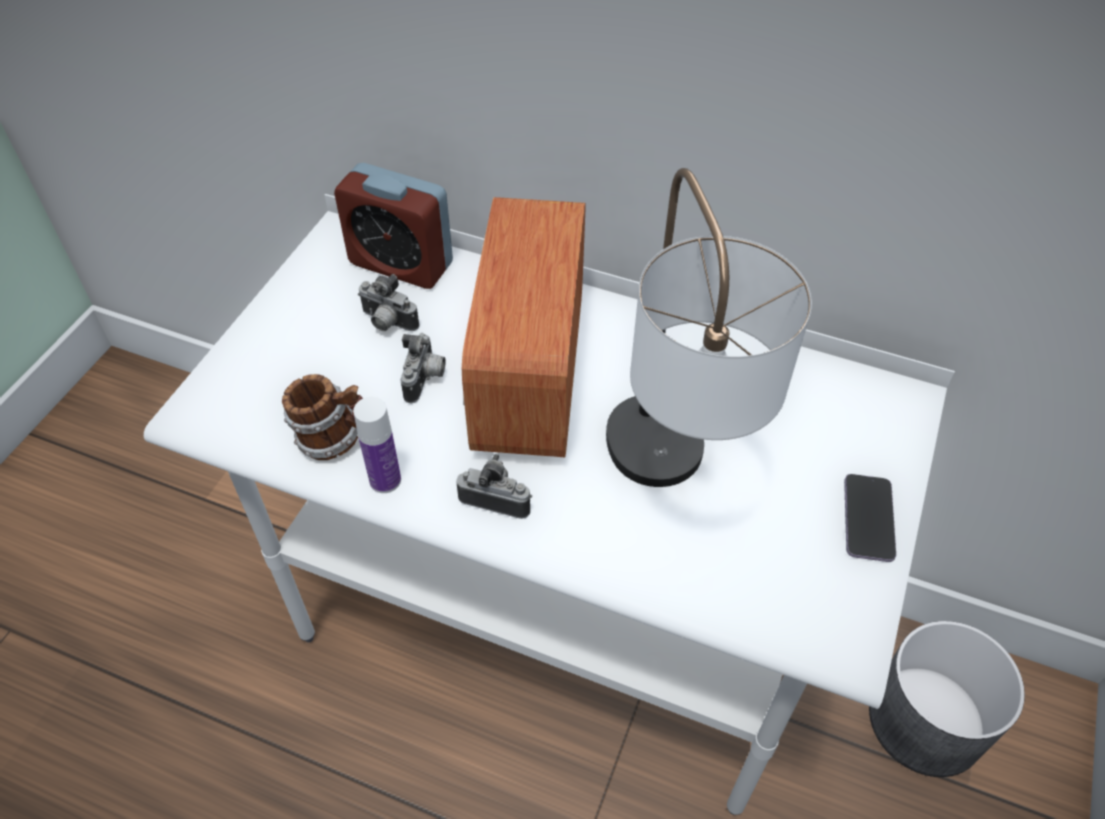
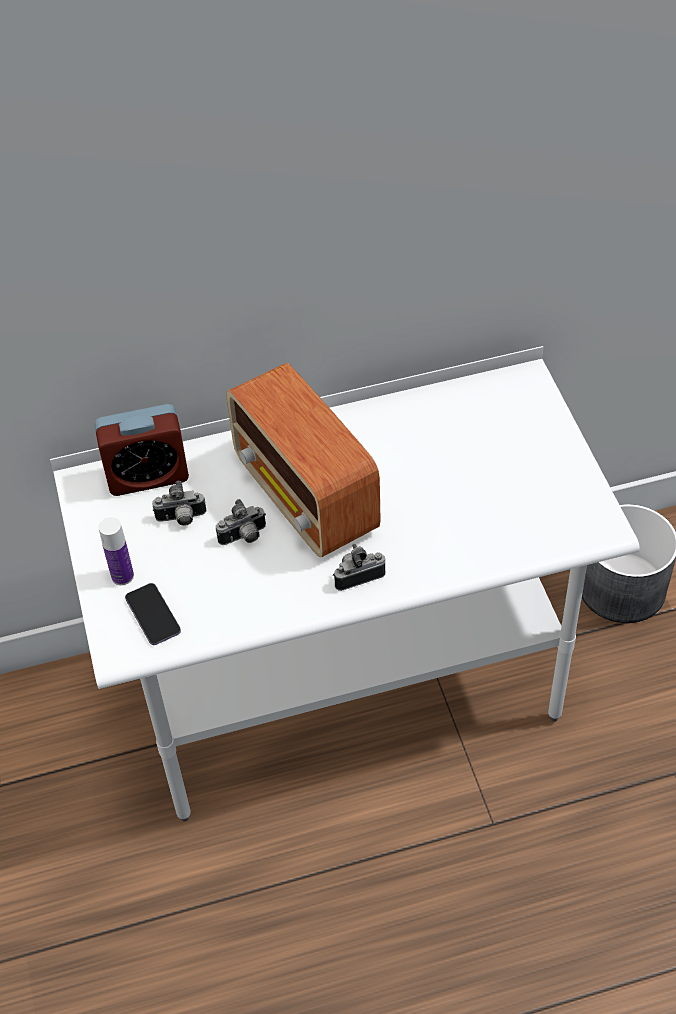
camera: 35 degrees left, 0 degrees up
(333, 439) = (226, 606): mug -> none
(385, 480) = (283, 608): bottle -> bottle (122, 576)
(425, 380) = (244, 537): camera -> camera turned 90 degrees clockwise
(668, 486) = (445, 508): table lamp -> none
(868, 519) = (561, 458): phone -> phone (153, 615)

